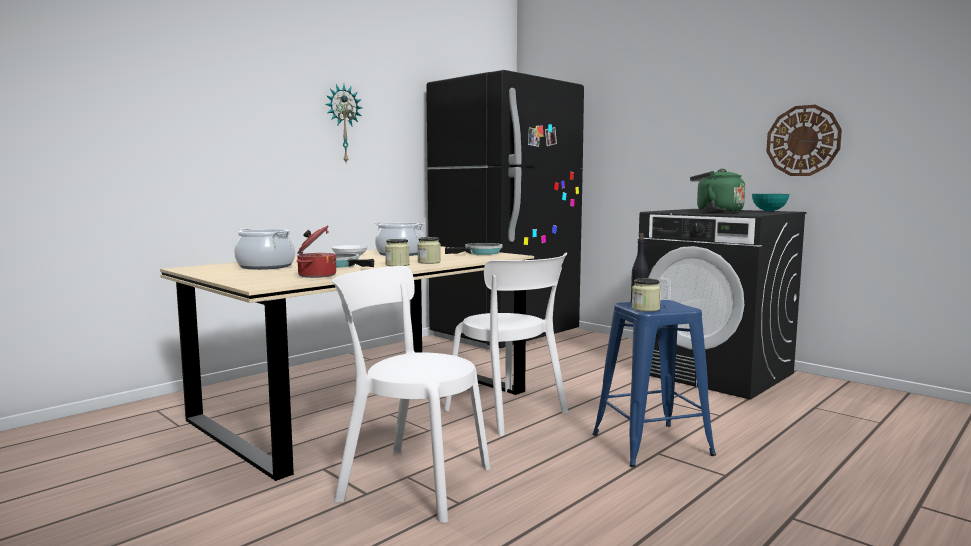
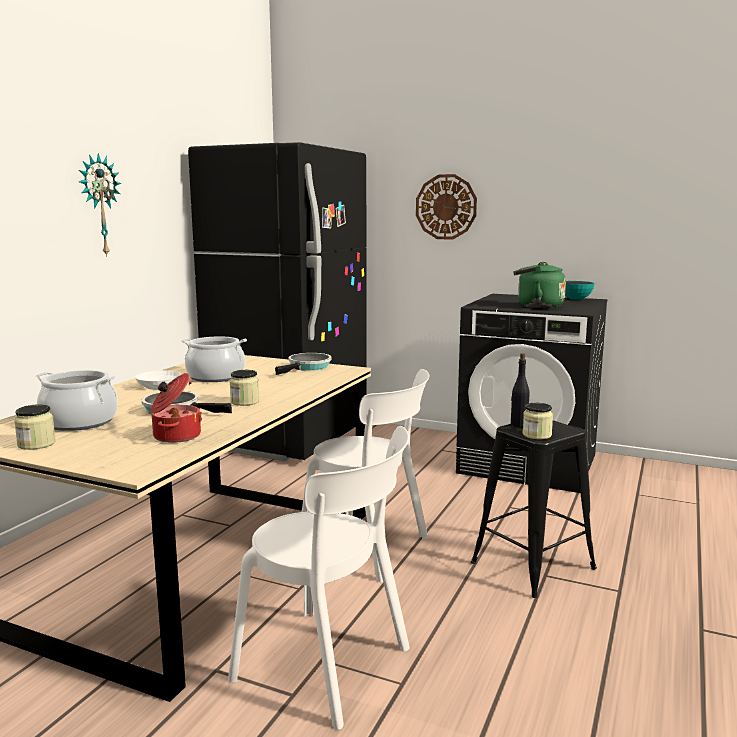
camera: 20 degrees left, 5 degrees up
(409, 481) = (329, 666): white chair -> white chair turned 150 degrees counterclockwise
(429, 262) = (274, 392): jar -> jar (36, 444)
(651, 444) = (533, 565): blue stool -> black stool
(803, 141) = (603, 228): wall clock -> wall clock (446, 207)

